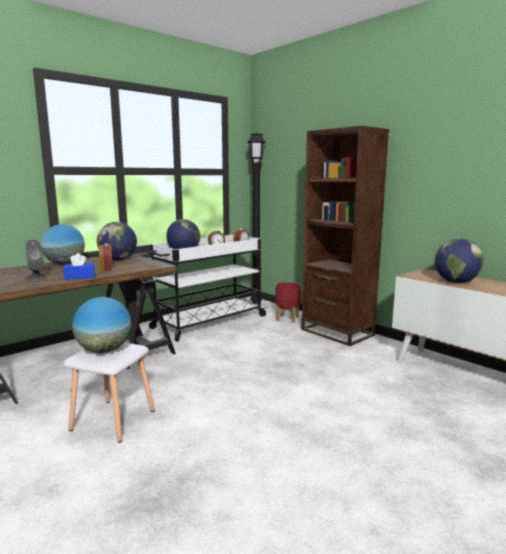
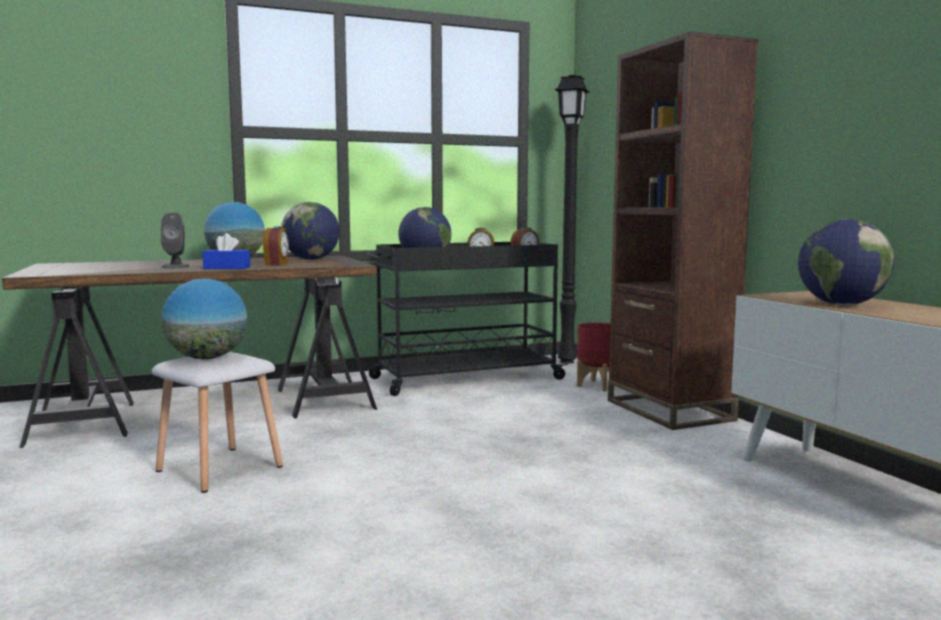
camera: 20 degrees right, 5 degrees down
(208, 322) = (464, 379): white cart -> black cart

